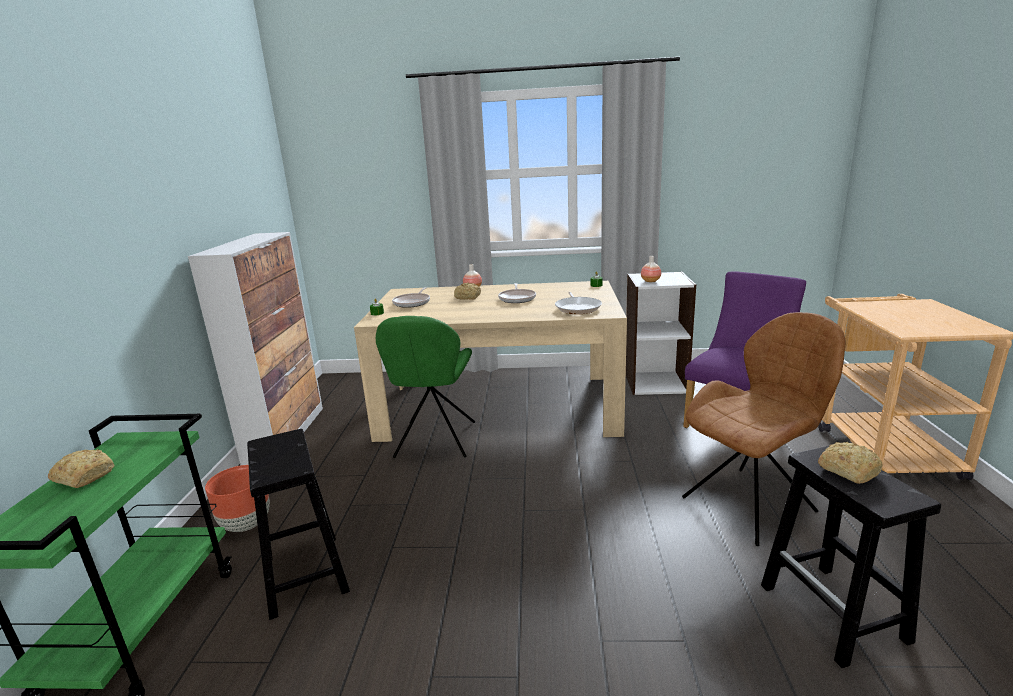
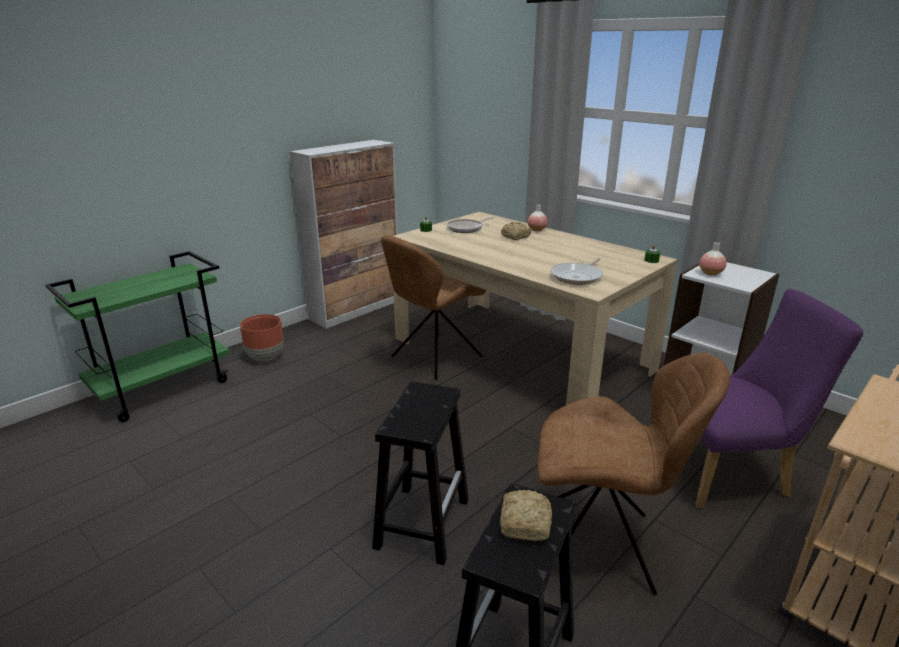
camera: 40 degrees right, 5 degrees up
(84, 476) = (142, 281): bread -> none
(304, 573) = (253, 402): black stool -> black stool (423, 522)
(435, 441) = (434, 358): green chair -> brown chair
(517, 298) = (549, 250): frying pan -> none

